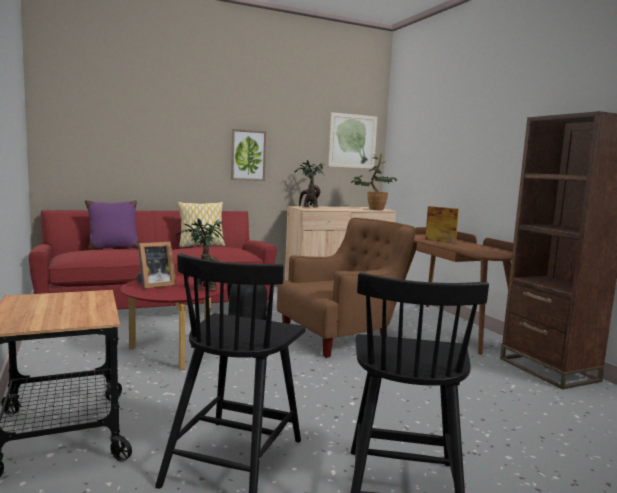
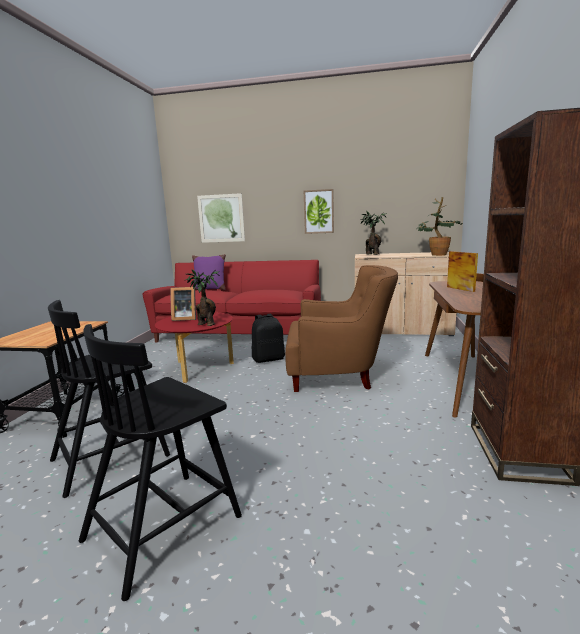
camera: 35 degrees right, 5 degrees up
(201, 246) = (270, 288): pillow -> none
(352, 141) = (424, 187): picture -> picture (221, 218)

